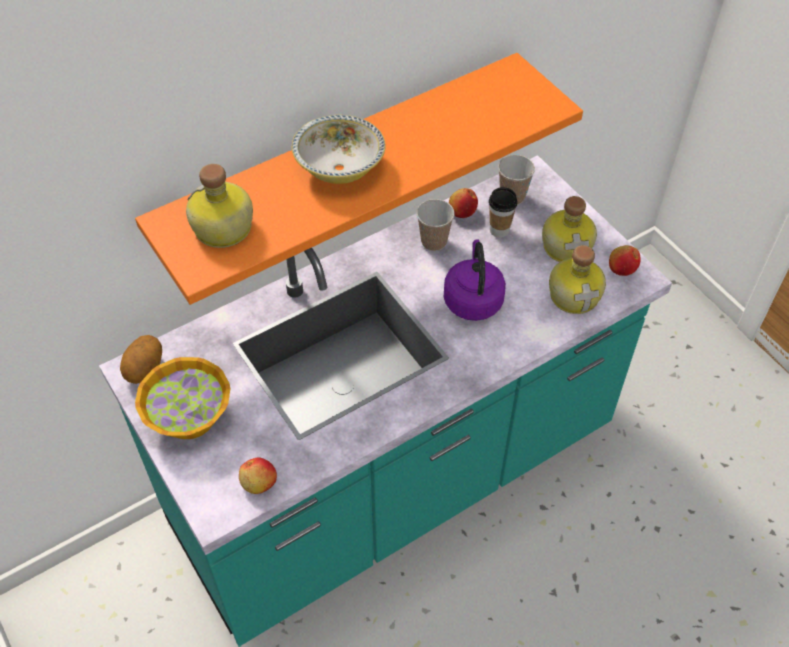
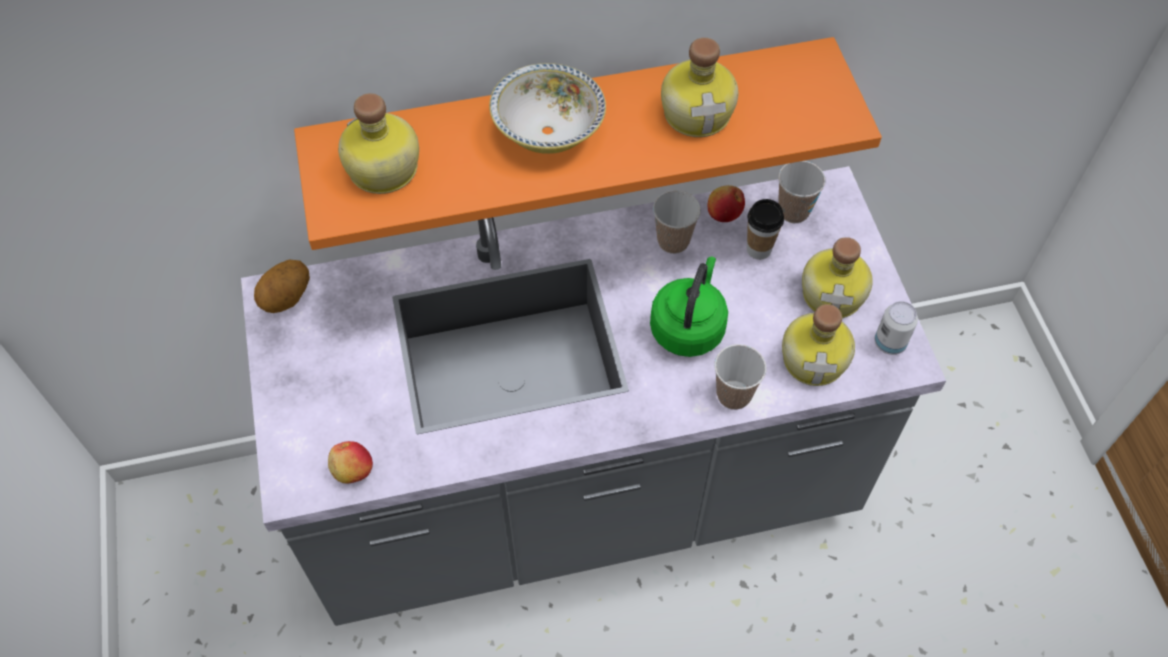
camera: 20 degrees right, 5 degrees up
(189, 417) = (310, 369): bowl -> none
(394, 481) = (584, 495): turquoise counter -> grey counter
(445, 127) = (698, 112): none -> bottle
(473, 299) = (688, 327): purple kettle -> green kettle
(528, 337) = (733, 395): none -> cup
(622, 268) = (889, 343): apple -> can

